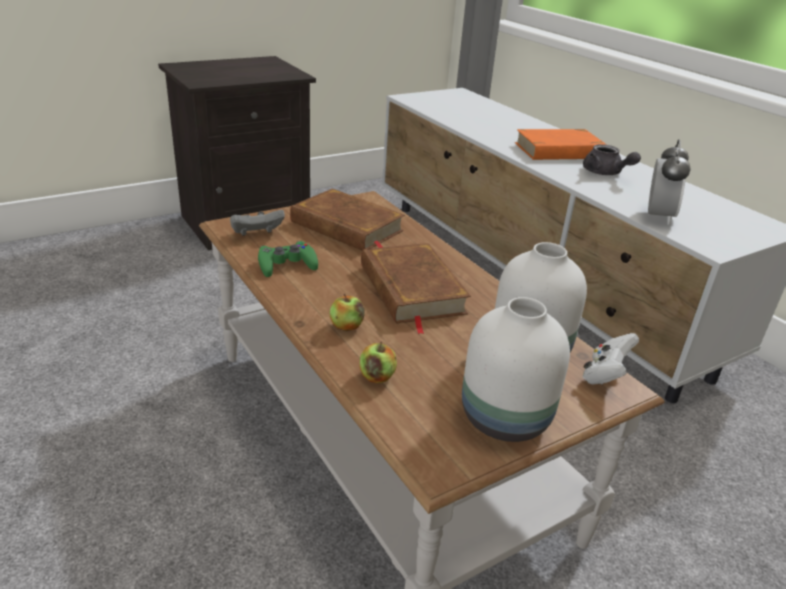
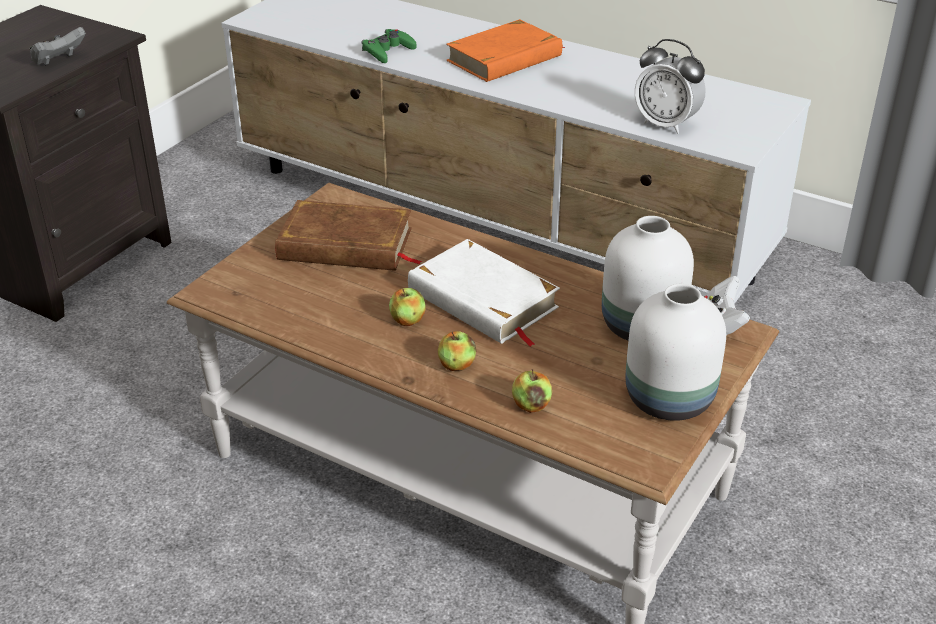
camera: 25 degrees left, 5 degrees up
(257, 235) = (256, 291): grey game controller -> grey game controller (59, 61)
(286, 264) = (328, 317): green game controller -> green game controller (388, 51)
(341, 284) = (407, 320): none -> apple
(411, 290) = (482, 300): brown book -> white book
(605, 173) = (576, 78): grey teapot -> none
(658, 216) = (666, 124): alarm clock -> alarm clock turned 135 degrees clockwise

